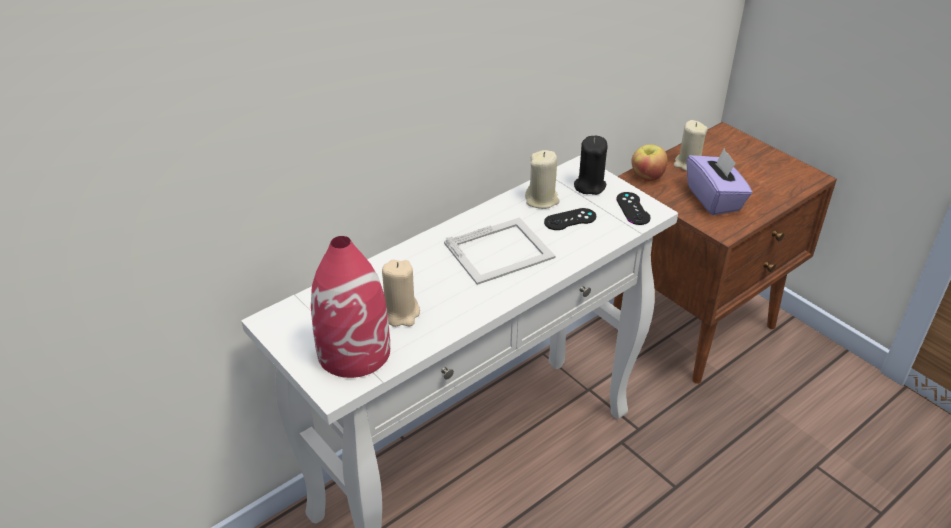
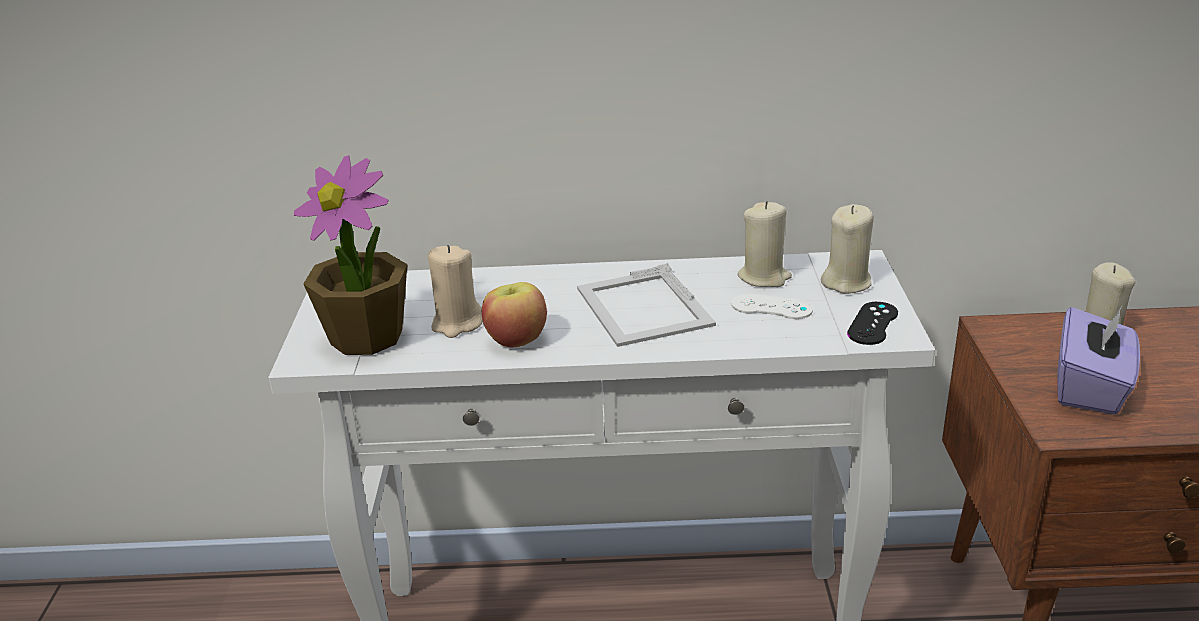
camera: 40 degrees right, 10 degrees down
(354, 351) = (367, 337): red vase -> potted plant
(500, 250) = (643, 307): picture frame -> picture frame turned 60 degrees clockwise
(570, 219) = (771, 307): black game controller -> white game controller
(589, 186) = (846, 282): black candle -> beige candle
(647, 176) = (1013, 329): apple -> apple (516, 339)

